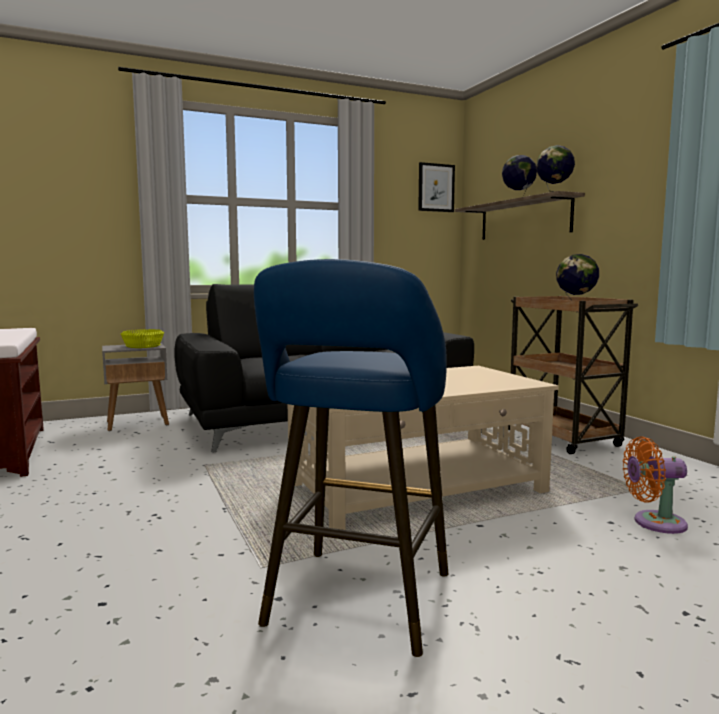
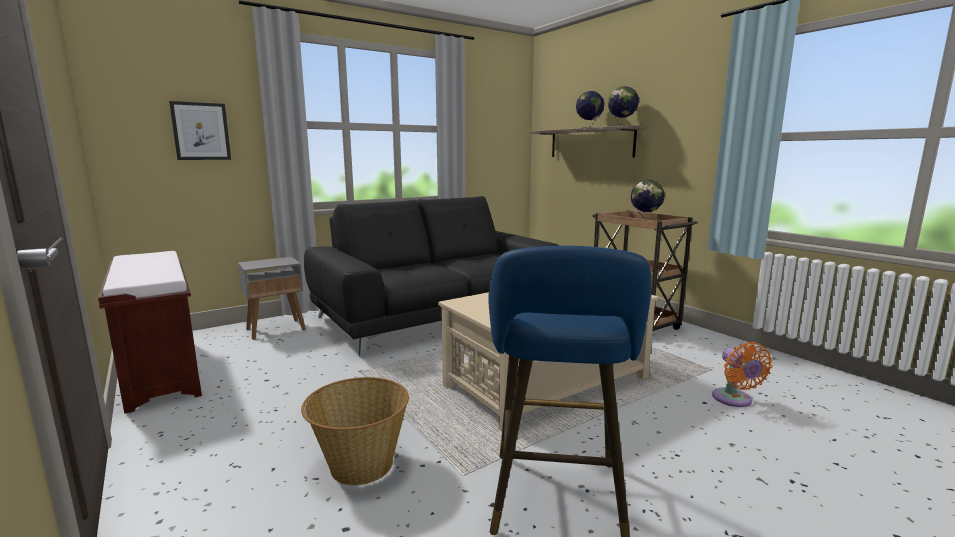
camera: 10 degrees left, 5 degrees up
(143, 346) = (278, 261): yellow bowl -> none
(152, 548) = (360, 465): none -> basket
(436, 187) = (512, 111): picture -> picture (201, 131)
(654, 523) = (734, 400): orange fan -> orange fan turned 90 degrees counterclockwise

